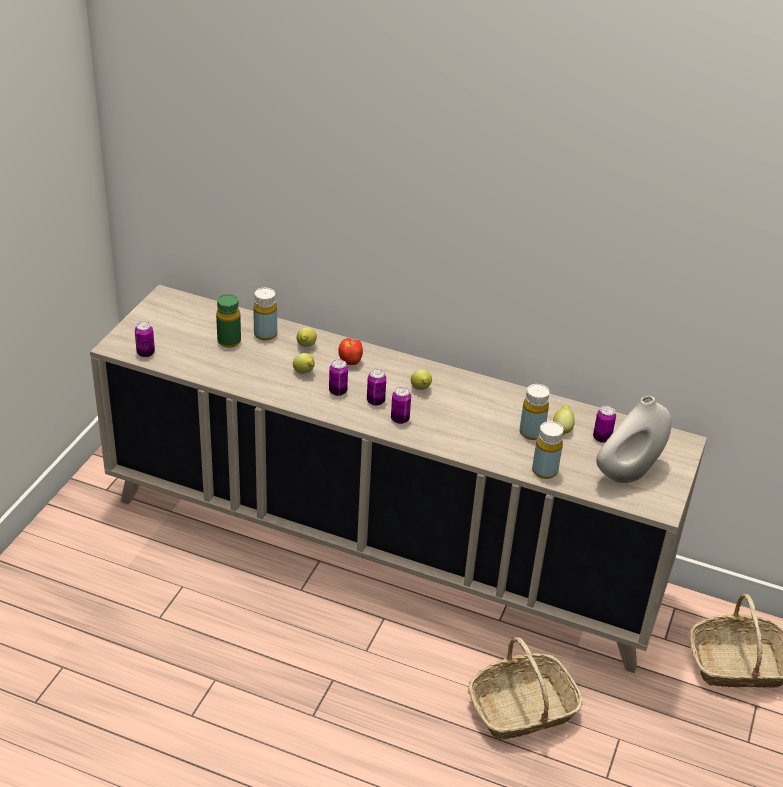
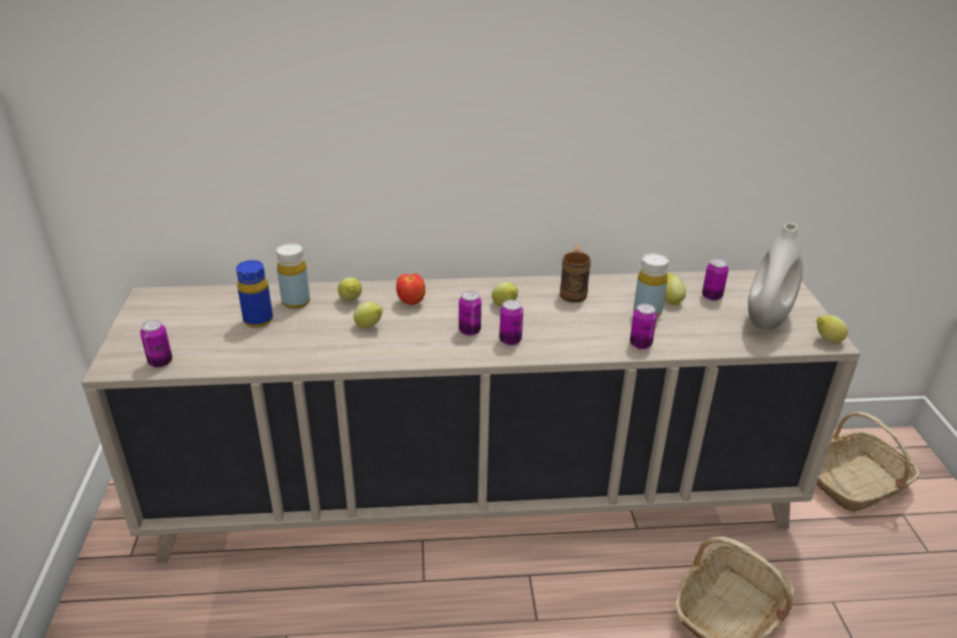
camera: 25 degrees left, 5 degrees down
(229, 341) = (258, 320): green bottle -> blue bottle
(338, 391) = (421, 334): can -> can (640, 344)
(487, 395) = (573, 291): none -> brown mug
(544, 471) = (695, 343): yellow bottle -> none
(660, 507) = (827, 340): none -> lemon

